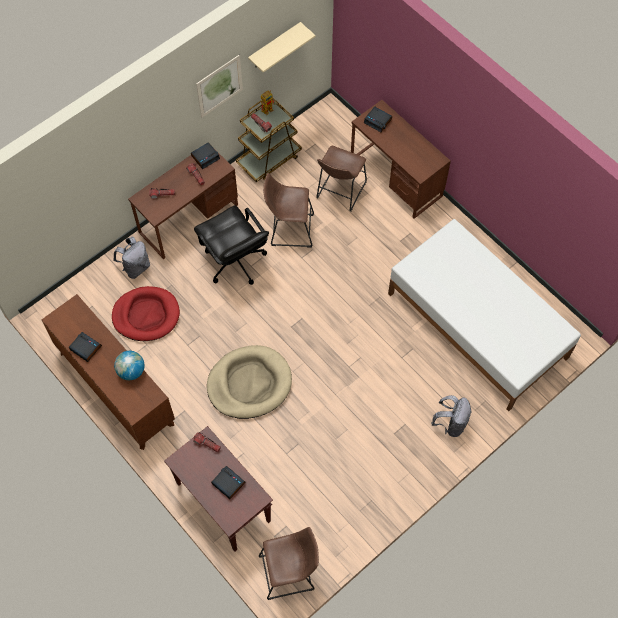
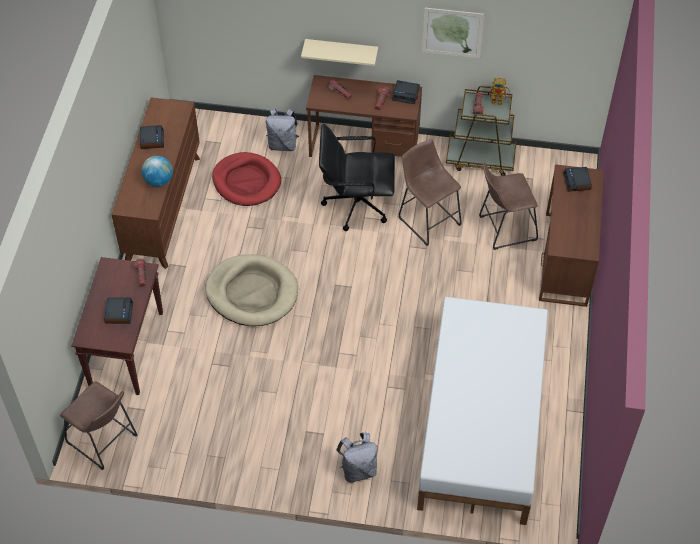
camera: 50 degrees right, 10 degrees down
(235, 262) = (356, 204): black office chair -> black office chair turned 75 degrees clockwise
(274, 46) = (532, 38): beige shelf -> beige shelf (341, 51)

